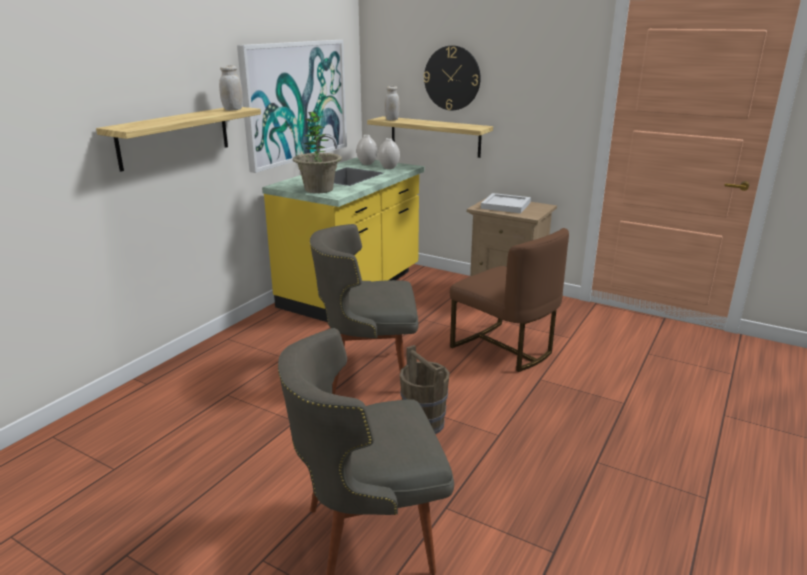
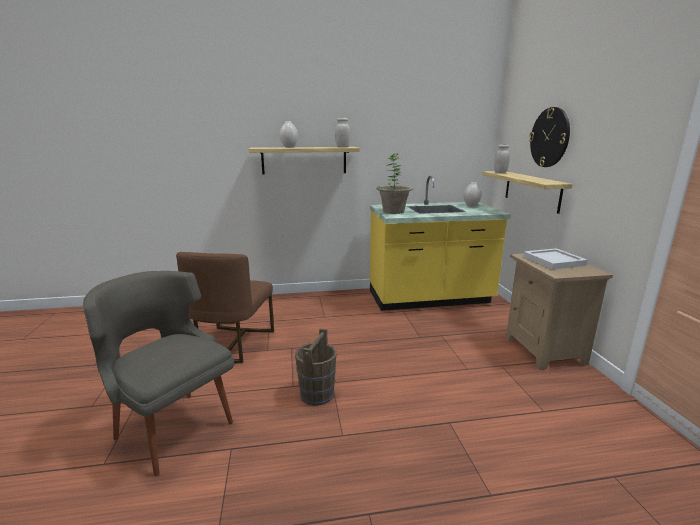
camera: 50 degrees right, 5 degrees down
(295, 102) = (416, 150): picture -> none
(369, 373) = (347, 348): grey chair -> none
(389, 168) = (478, 210): white vase -> white vase (289, 147)
(504, 348) = (464, 384): brown chair -> brown chair (233, 344)

